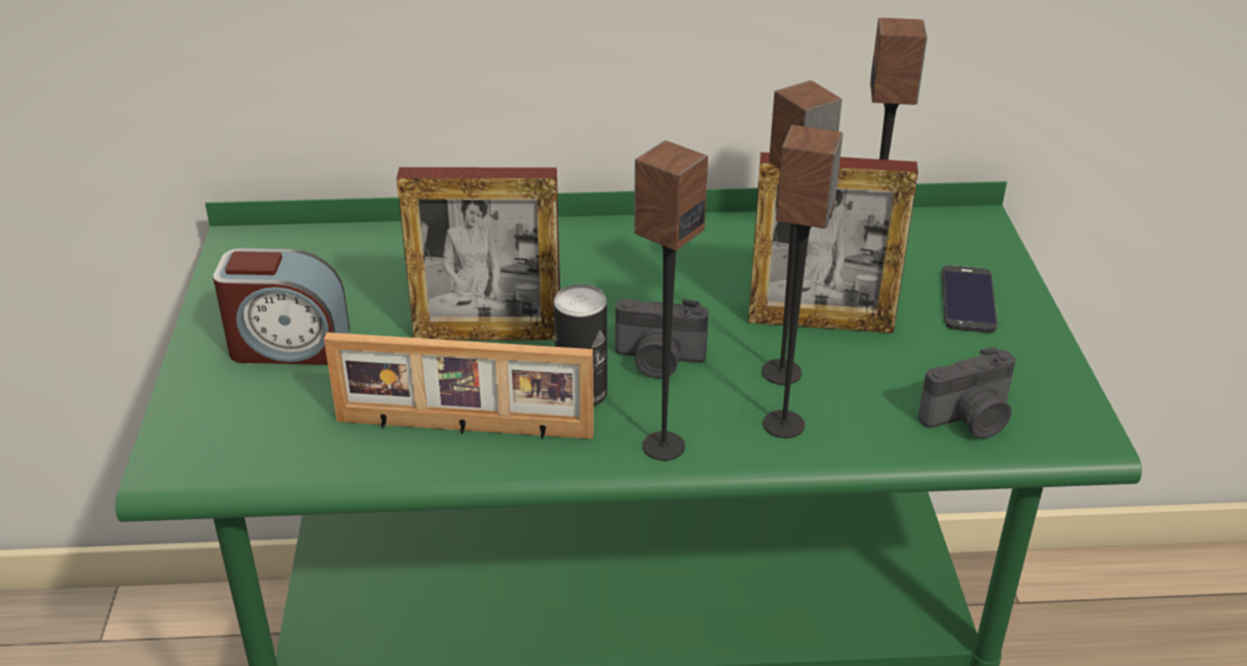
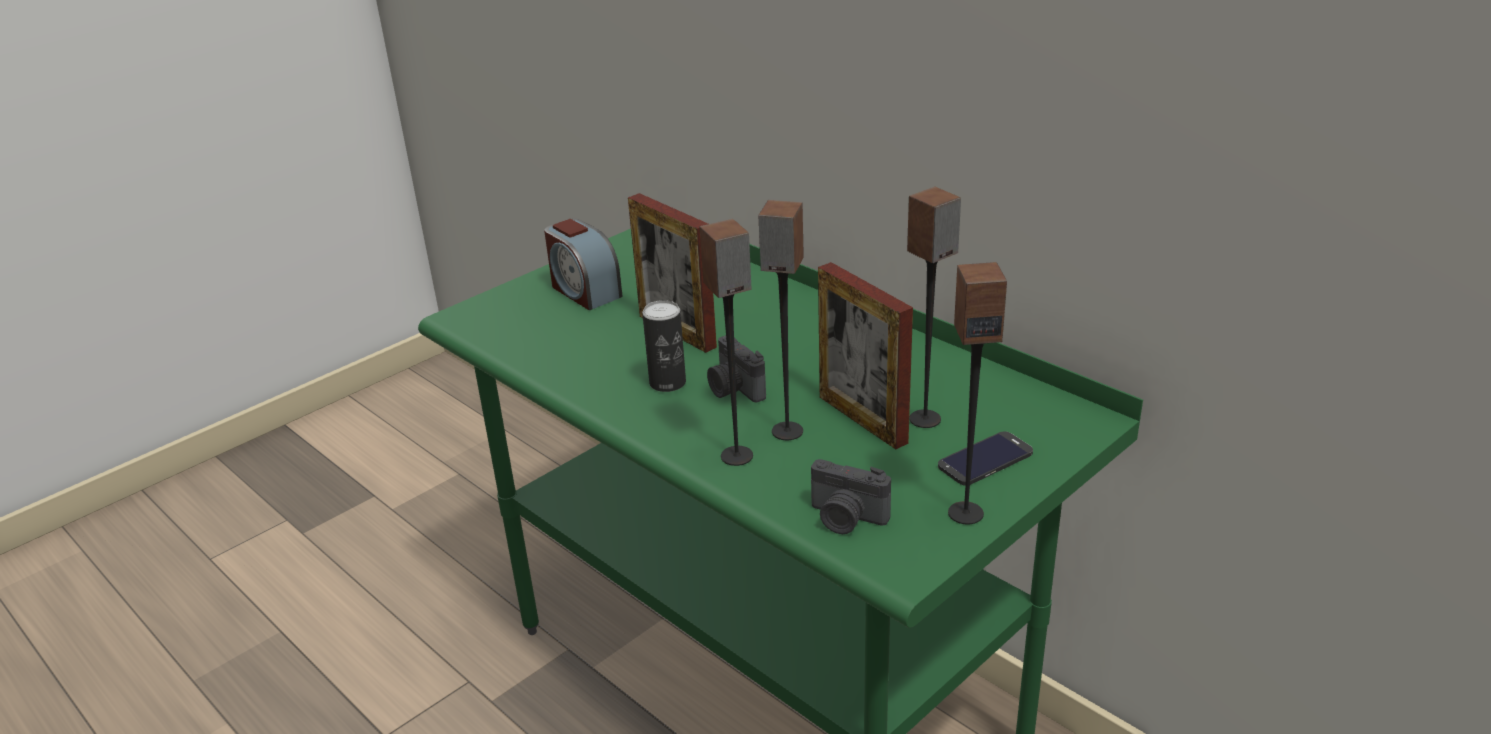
camera: 50 degrees right, 5 degrees down
(463, 429) = (587, 368): picture frame -> none
(662, 446) = (658, 428): speaker -> speaker (965, 513)

